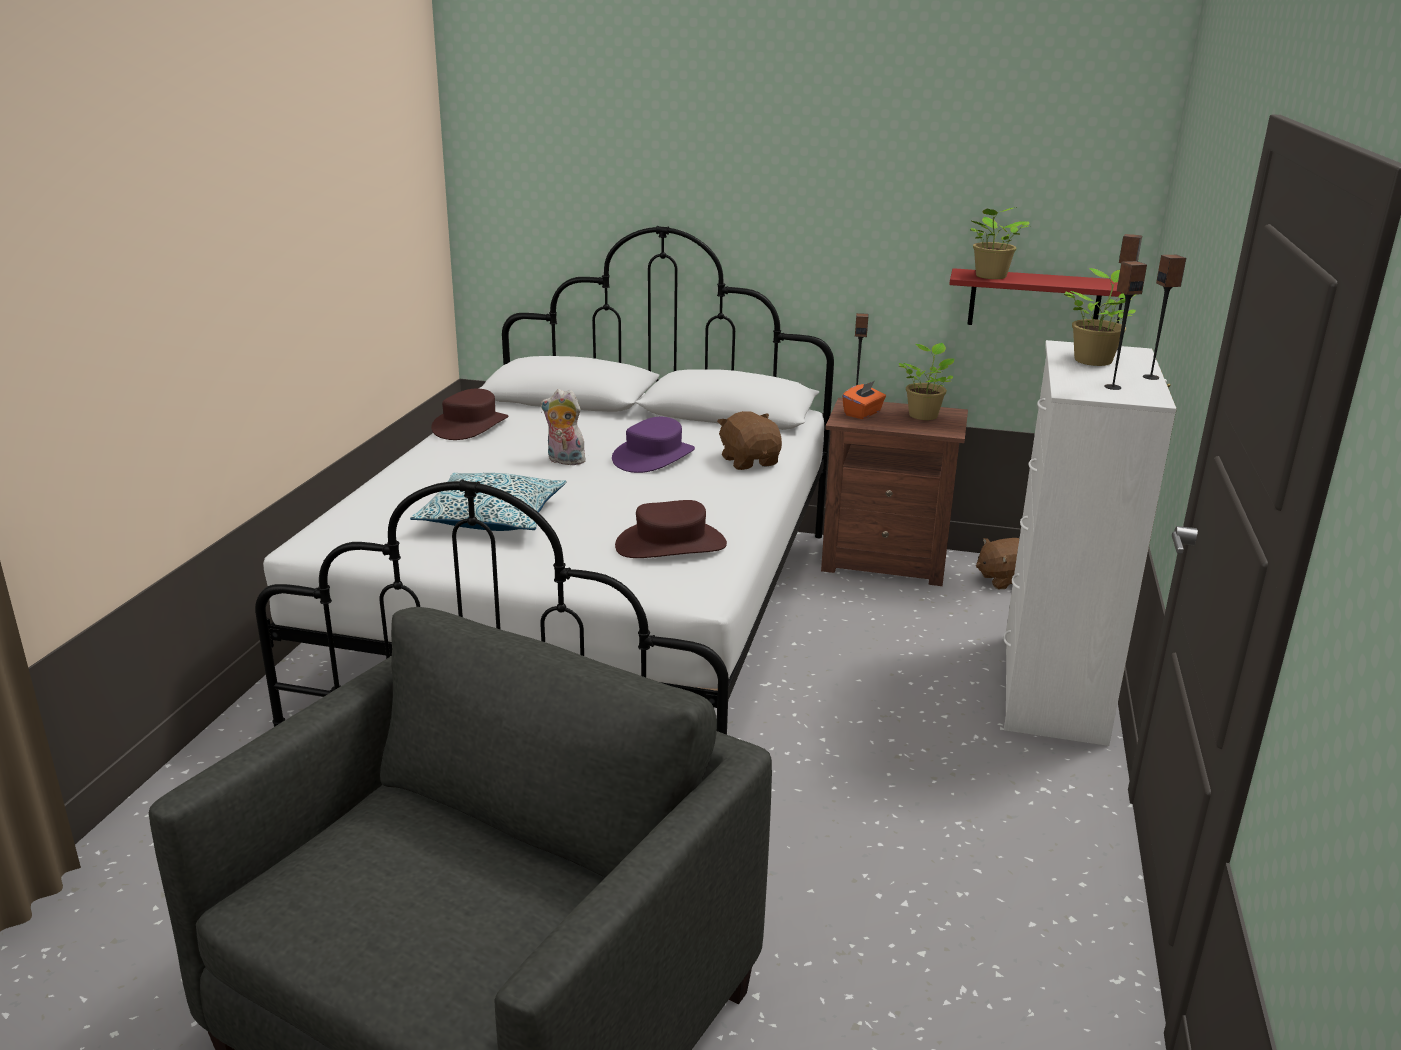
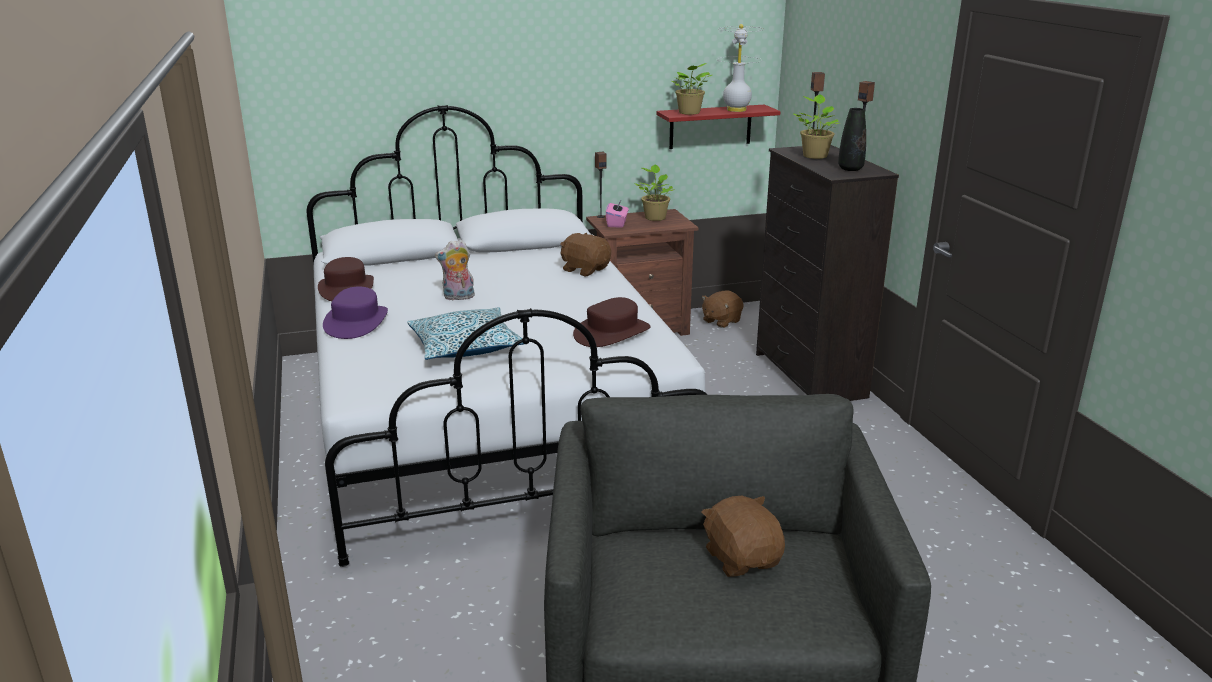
camera: 30 degrees left, 0 degrees up
(475, 879) = (742, 559): none -> brown plush toy
(654, 457) = (517, 281): purple hat -> purple hat (356, 322)
(863, 413) = (617, 224): orange tissue box -> pink tissue box
(1051, 688) = (809, 376): white dresser -> black dresser
(1066, 281) = (736, 110): none -> white table lamp
(1112, 387) = (850, 169): speaker -> black vase

